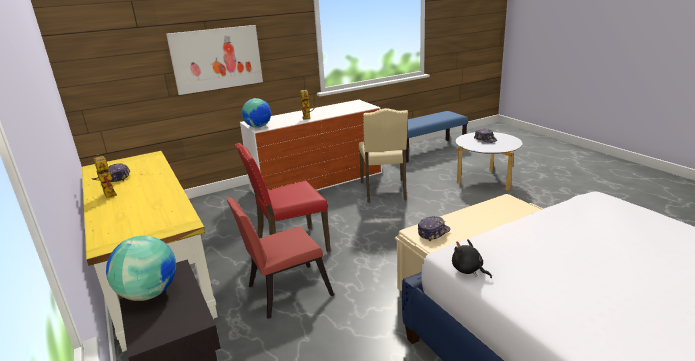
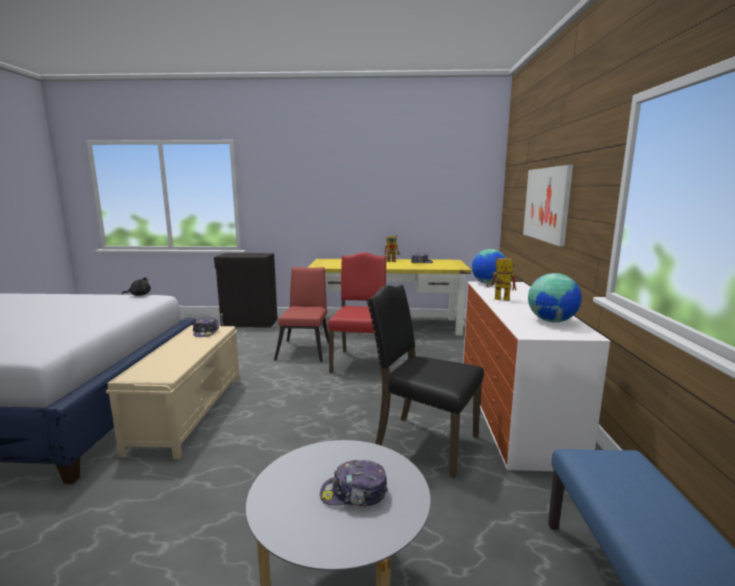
camera: 120 degrees right, 10 degrees down
(149, 293) = (253, 254): globe -> globe (552, 321)
(384, 191) = (423, 442): beige chair -> black chair

